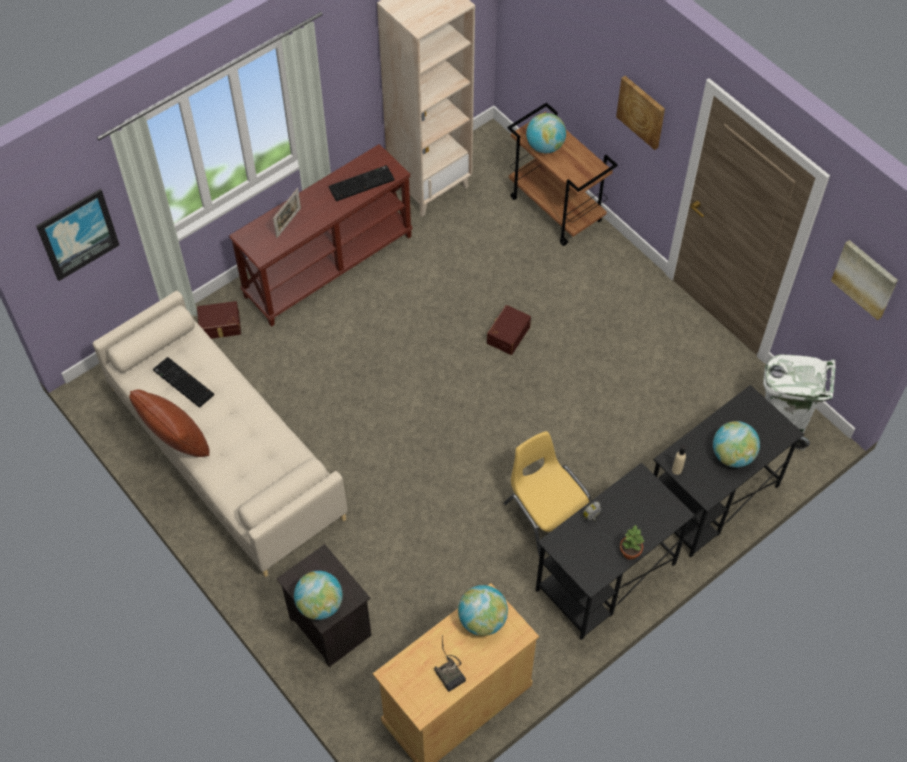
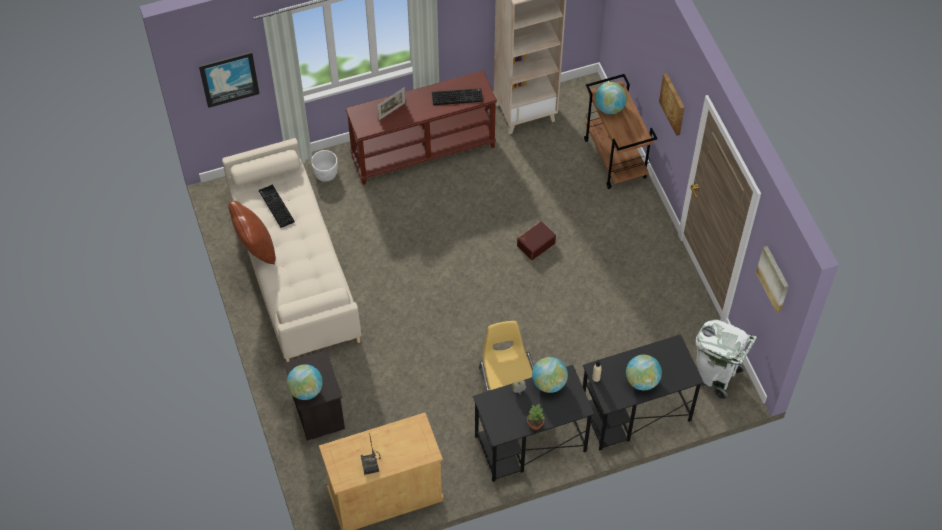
camera: 20 degrees right, 0 degrees up
(220, 326) = (326, 173): brown storage box -> white planter
(482, 620) = (408, 435): globe -> globe (549, 383)

